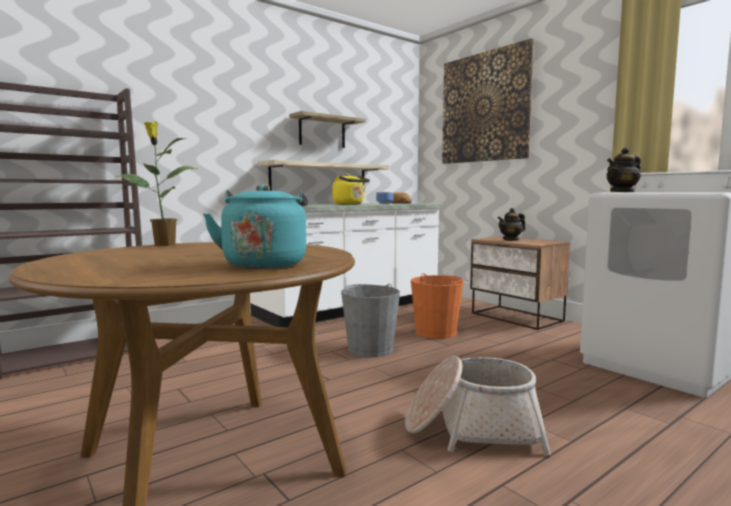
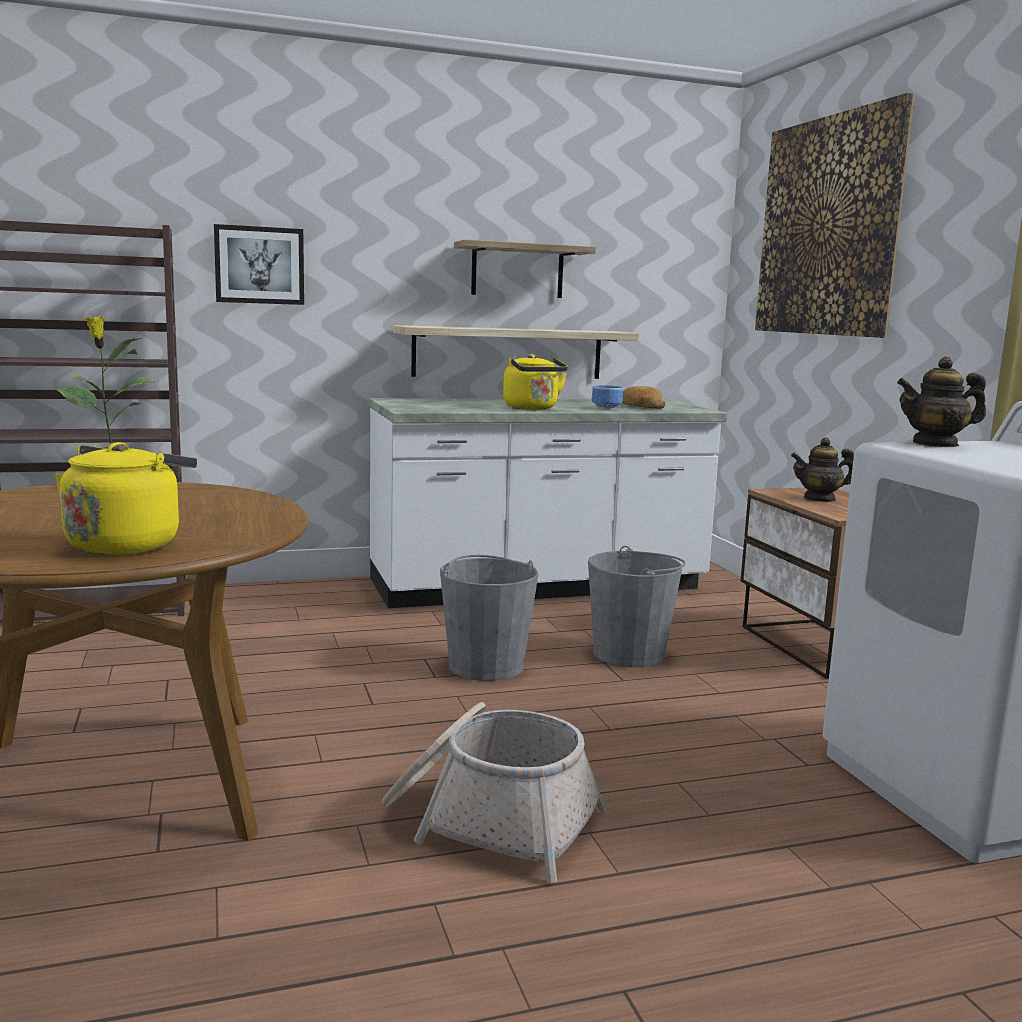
camera: 20 degrees right, 5 degrees up
(177, 122) = (259, 265): none -> picture
(265, 264) = (127, 544): turquoise kettle -> yellow kettle
(436, 332) = (630, 654): orange bucket -> grey bucket

